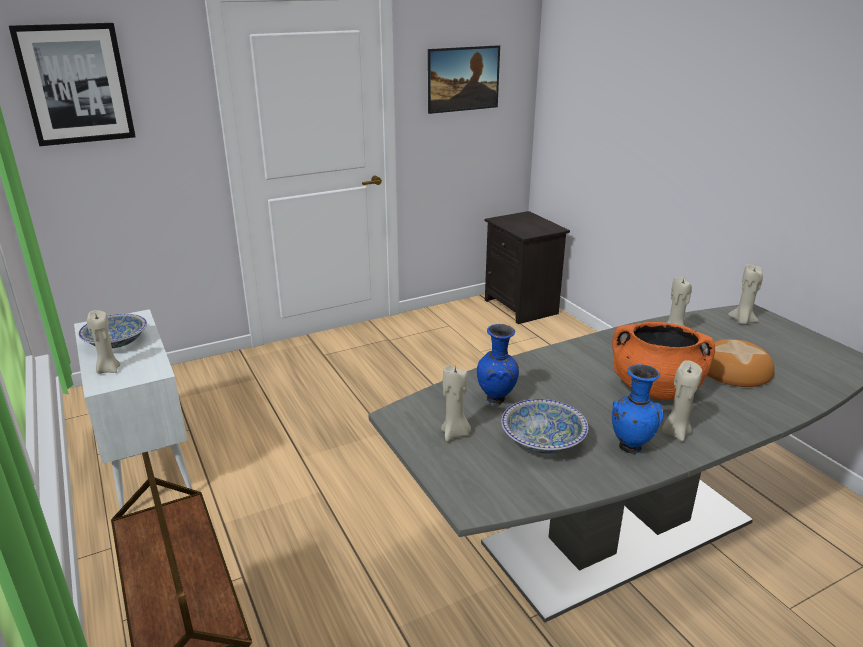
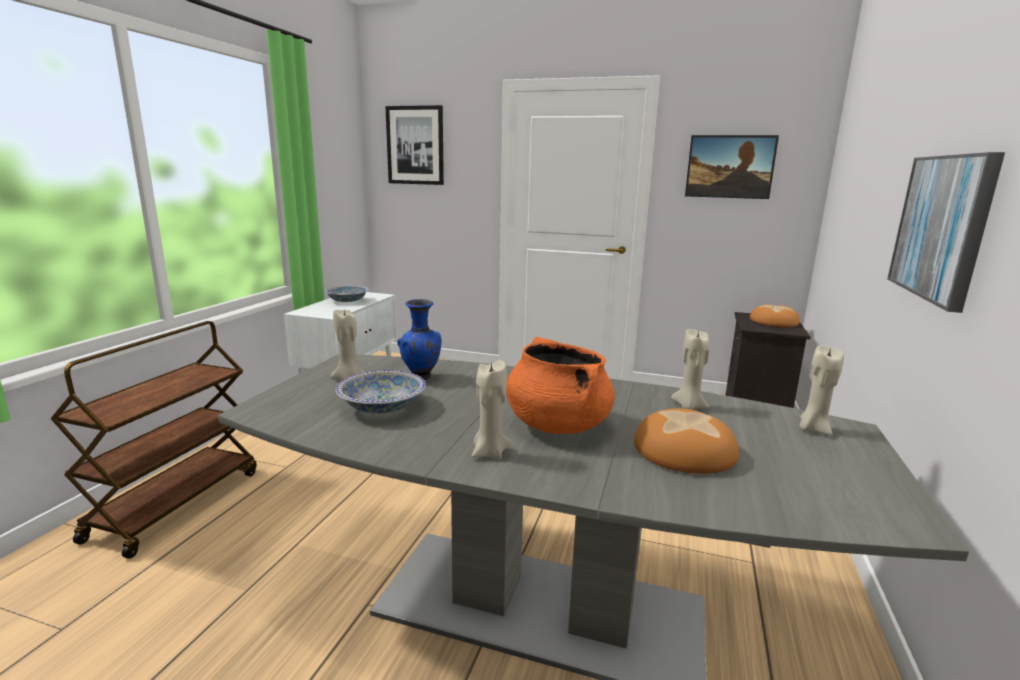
camera: 45 degrees right, 10 degrees down
(108, 370) = (317, 308): beige candle -> none
(527, 222) = (774, 322): none -> bread
(631, 447) = (428, 440): blue vase -> none
(755, 161) = (942, 227): none -> picture

